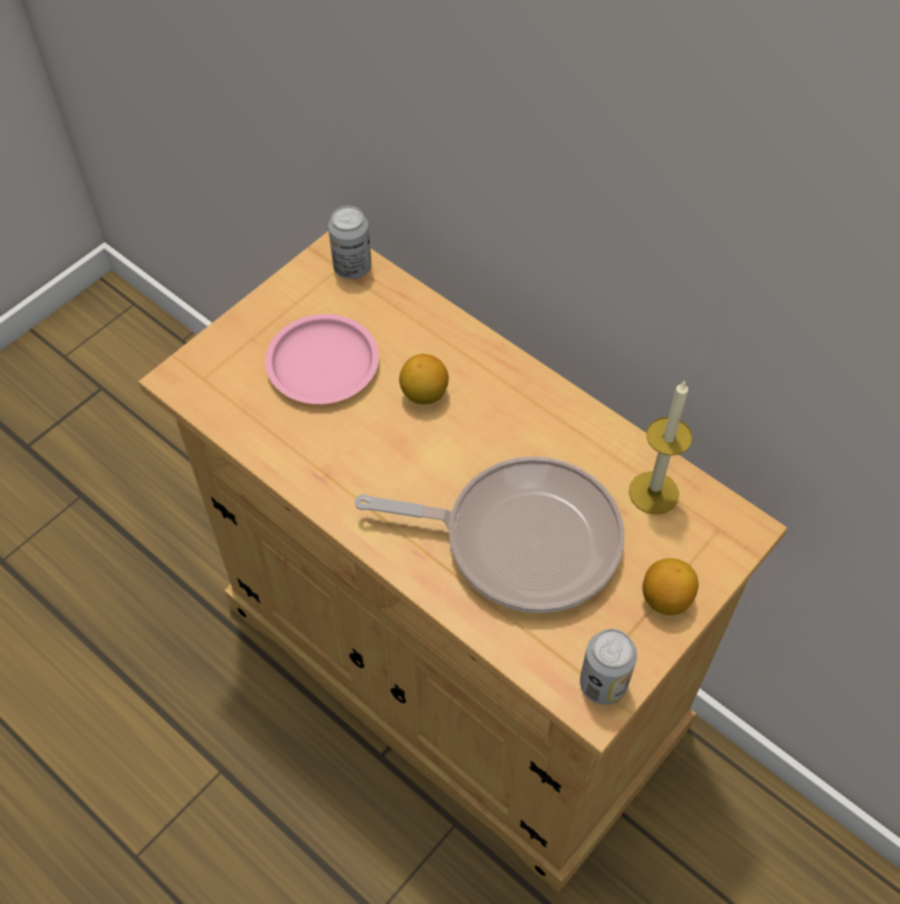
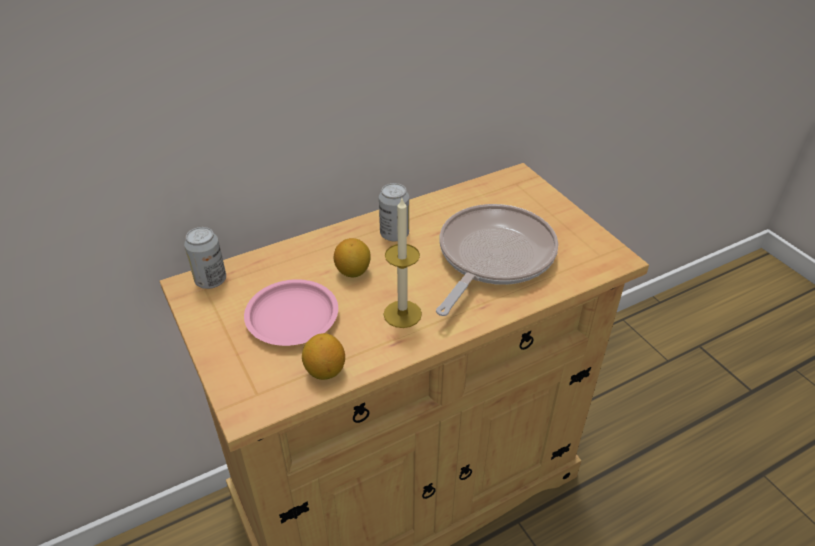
camera: 70 degrees left, 15 degrees down
(603, 684) = (604, 251): can -> can (394, 234)
(653, 492) = (481, 198): candle -> candle (402, 314)
(665, 598) = (554, 213): lemon -> lemon (325, 371)

